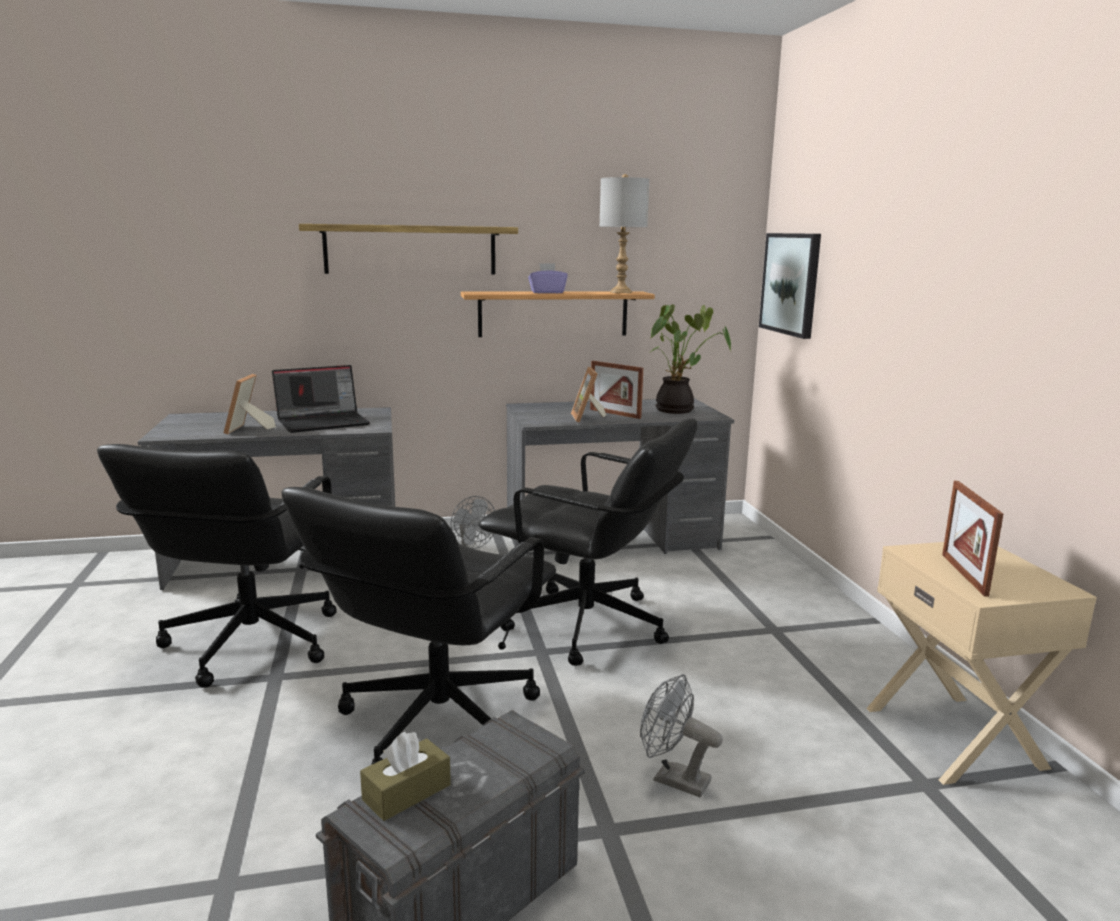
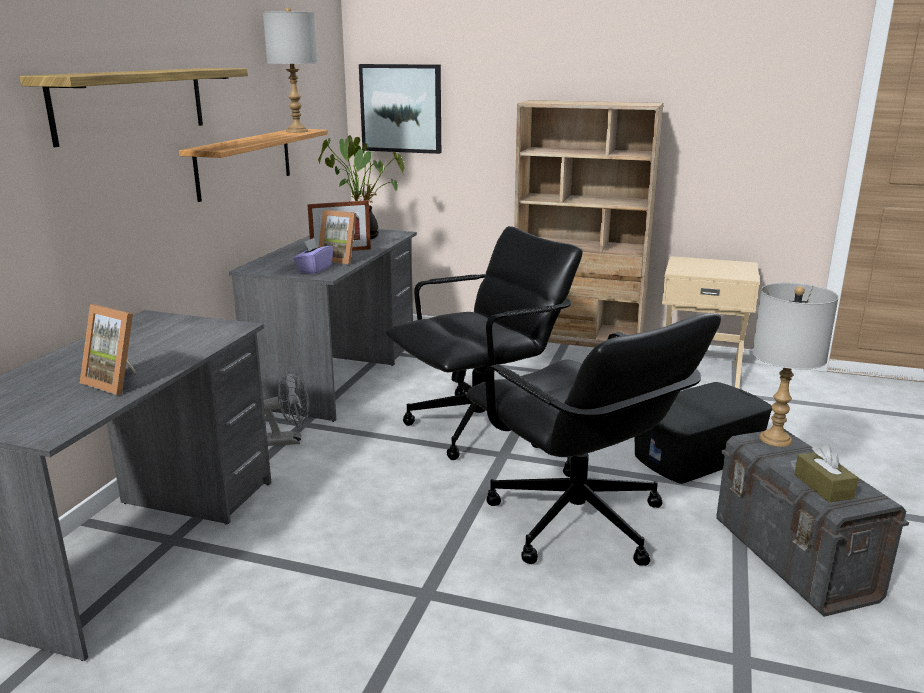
camera: 60 degrees left, 5 degrees up
(249, 643) = (331, 602): black office chair -> none
(324, 422) = (159, 344): laptop -> none
(528, 742) = (775, 439): none -> grey table lamp
(547, 292) = (257, 139): purple tissue box -> purple tissue box (314, 269)
(673, 779) = (698, 456): grey fan -> black storage box
(850, 636) = (577, 356): none -> beige bookcase
(964, 574) = (717, 272): picture frame -> none

